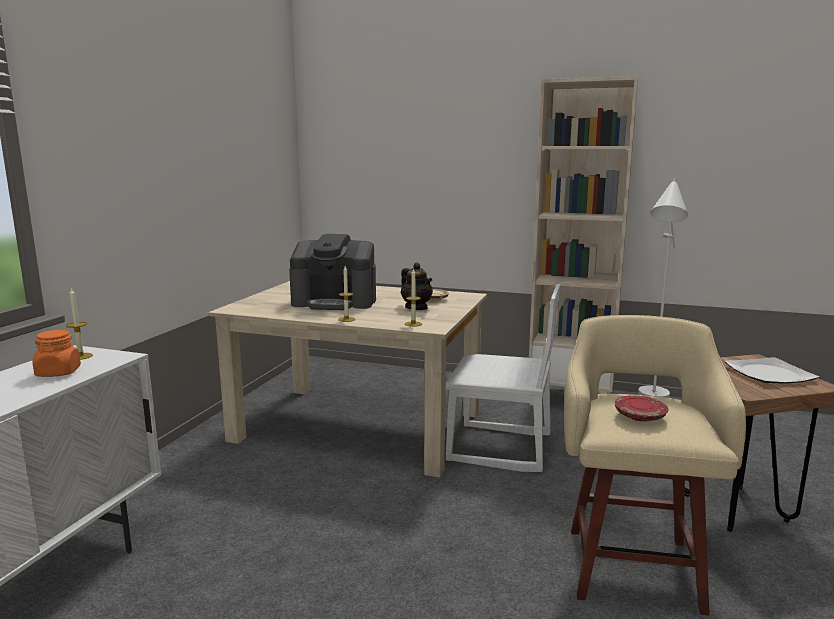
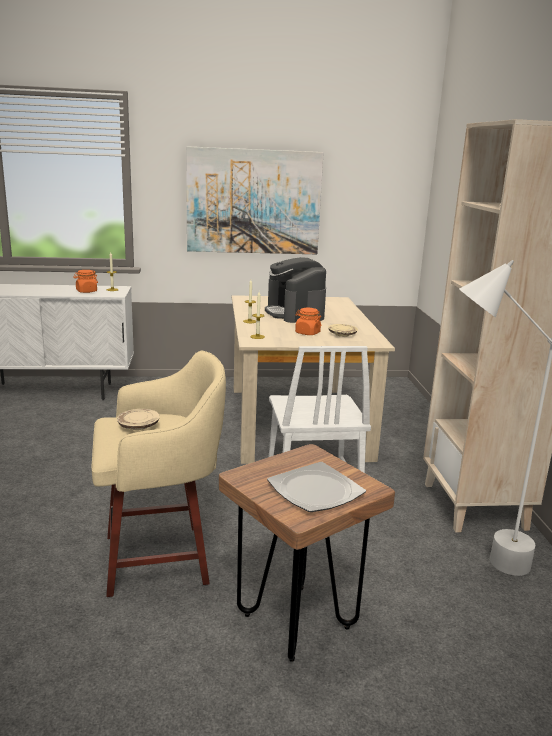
camera: 65 degrees right, 5 degrees up
(176, 180) = (253, 202): none -> picture
(416, 308) = (307, 333): teapot -> orange jar
(640, 416) = (138, 426): red plate -> beige plate

